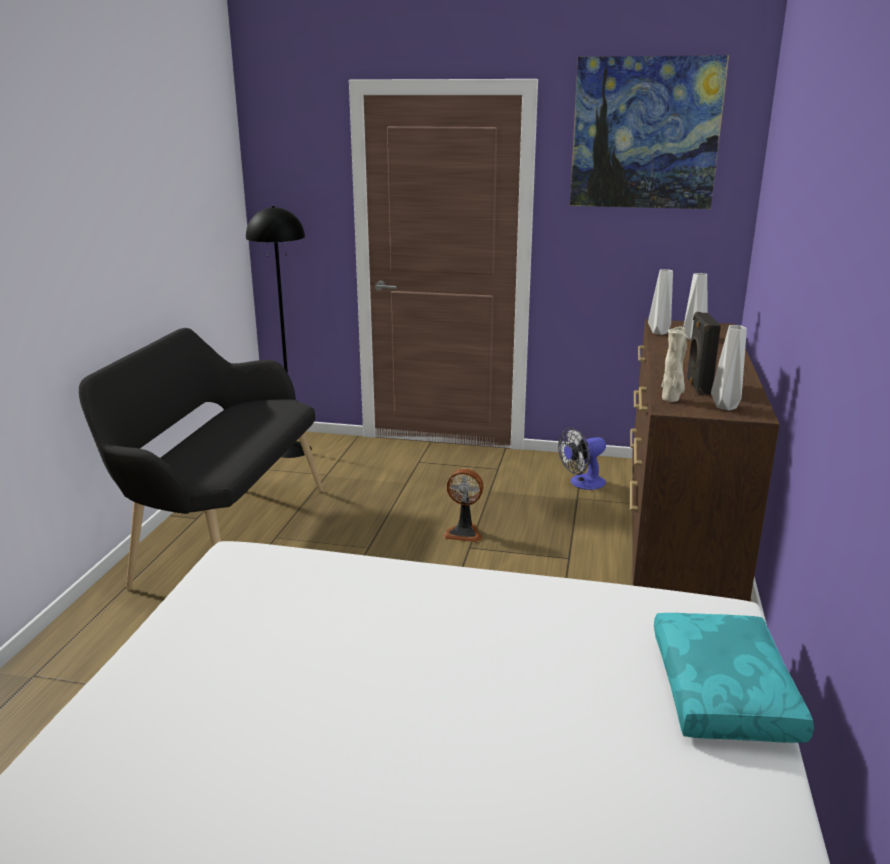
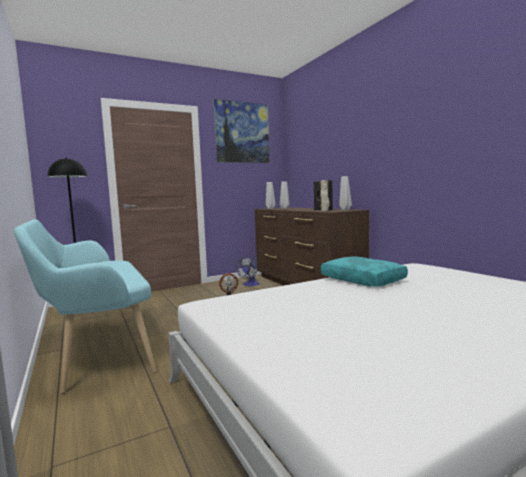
camera: 40 degrees left, 15 degrees down
(223, 536) = (95, 349): black bench -> turquoise bench
(726, 692) = (463, 275): turquoise pillow -> turquoise pillow (363, 280)

